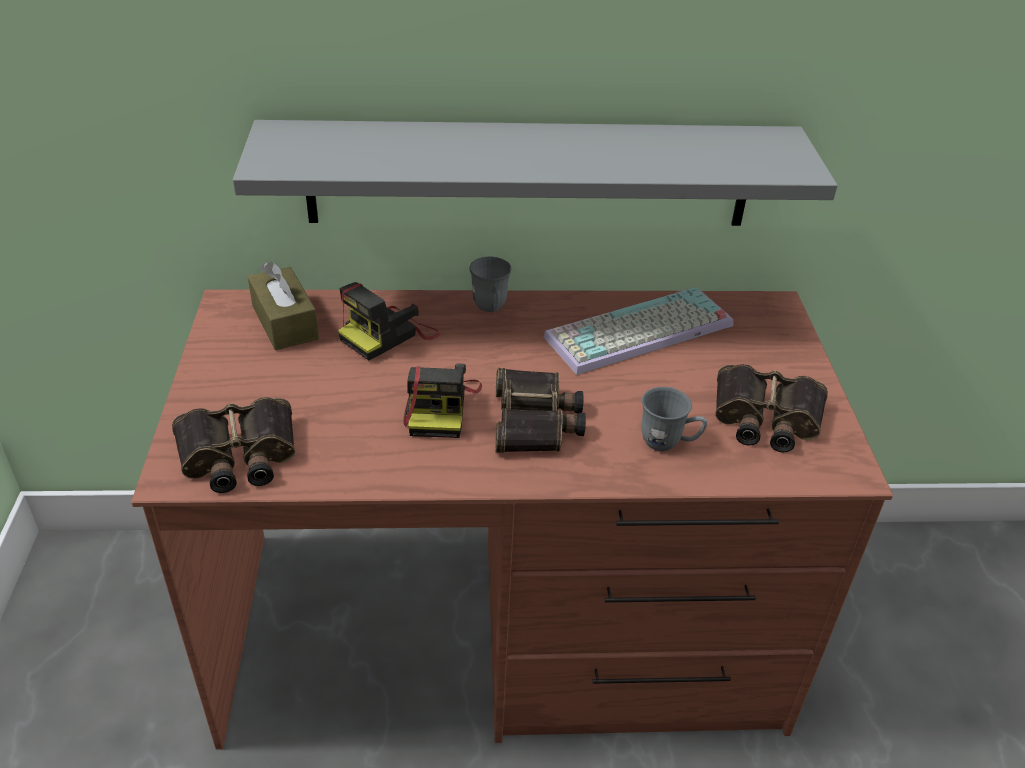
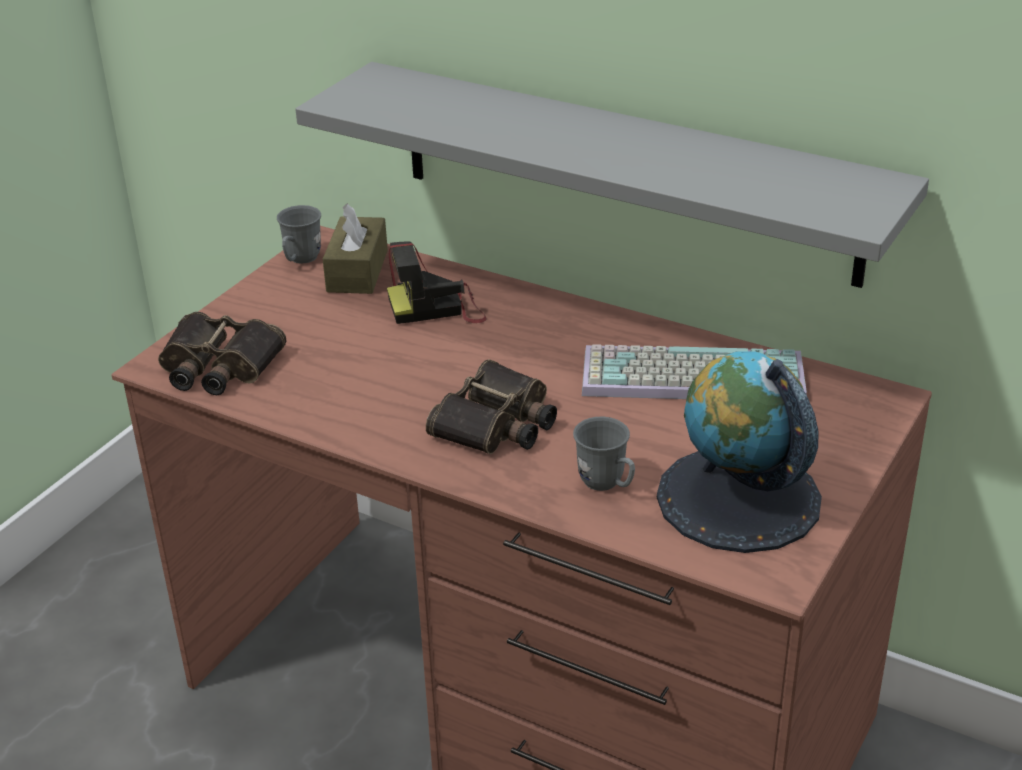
camera: 35 degrees right, 5 degrees down
(440, 407) = (421, 383): camera -> none
(491, 308) = (560, 312): grey mug -> grey mug (300, 260)
(765, 419) = (738, 499): binoculars -> globe

